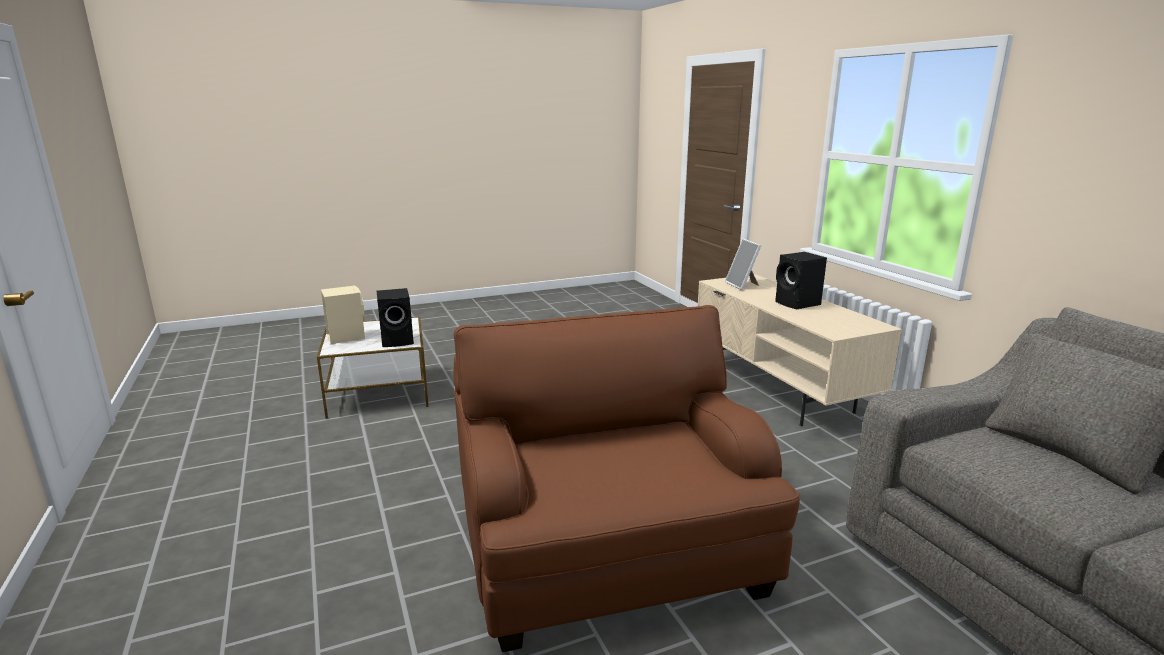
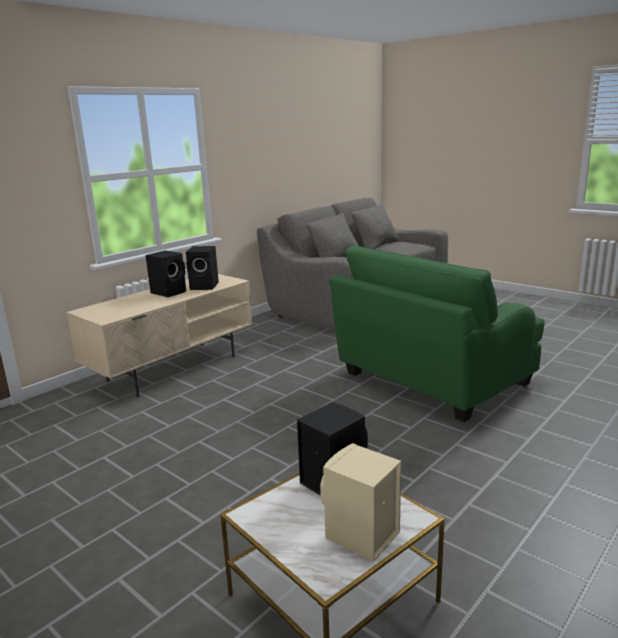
camera: 115 degrees left, 0 degrees up
(609, 549) = (431, 380): brown armchair -> green armchair
(743, 285) = (116, 310): picture frame -> none
(815, 318) = (205, 286): none -> black speaker

